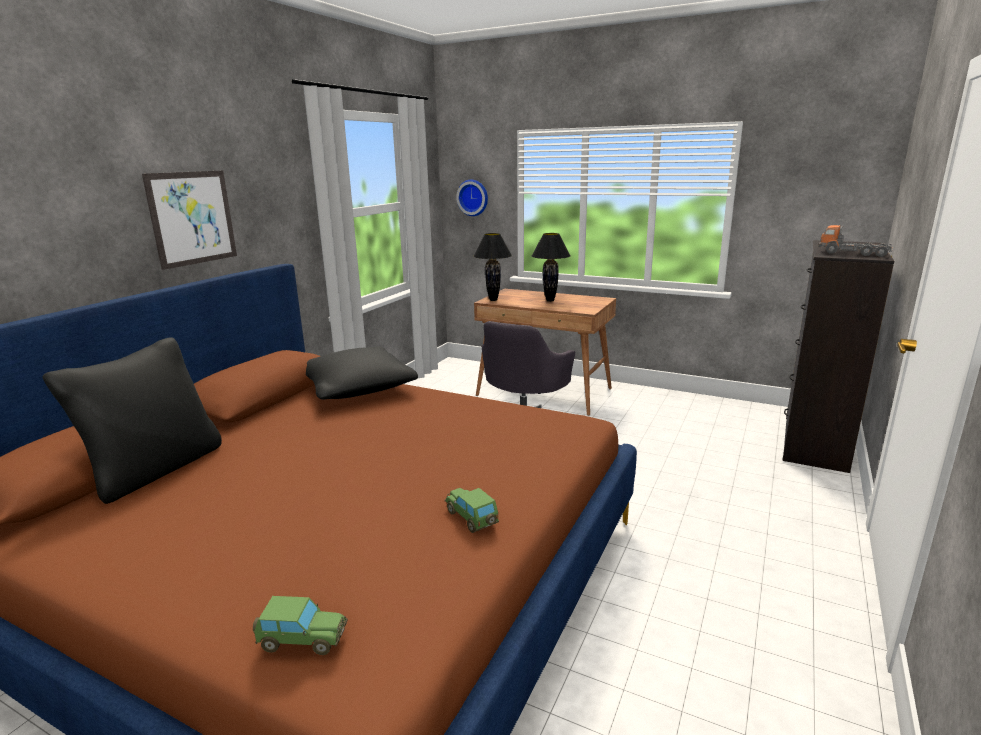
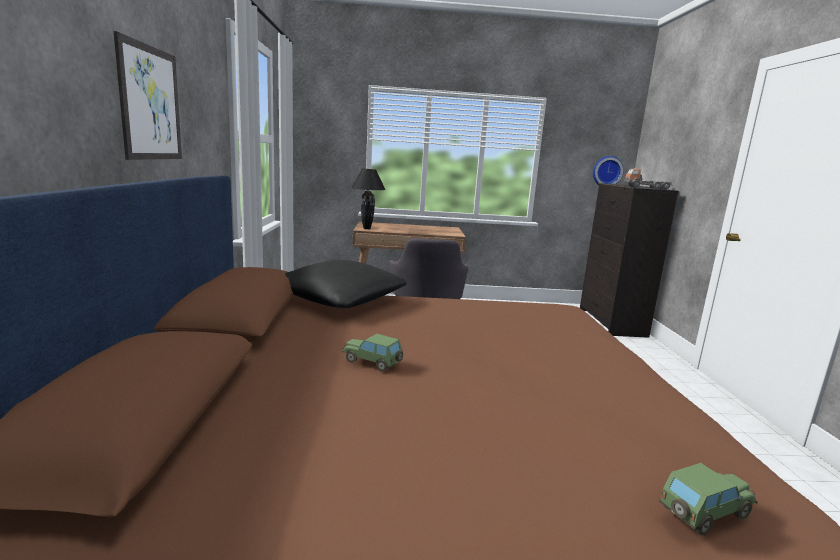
camera: 30 degrees left, 5 degrees down
(156, 469) = (231, 400): black pillow -> none
(472, 518) = (623, 381): toy car -> toy car (372, 362)
(473, 197) = (323, 141): wall clock -> wall clock (606, 171)
(550, 300) = (414, 229): black table lamp -> none

